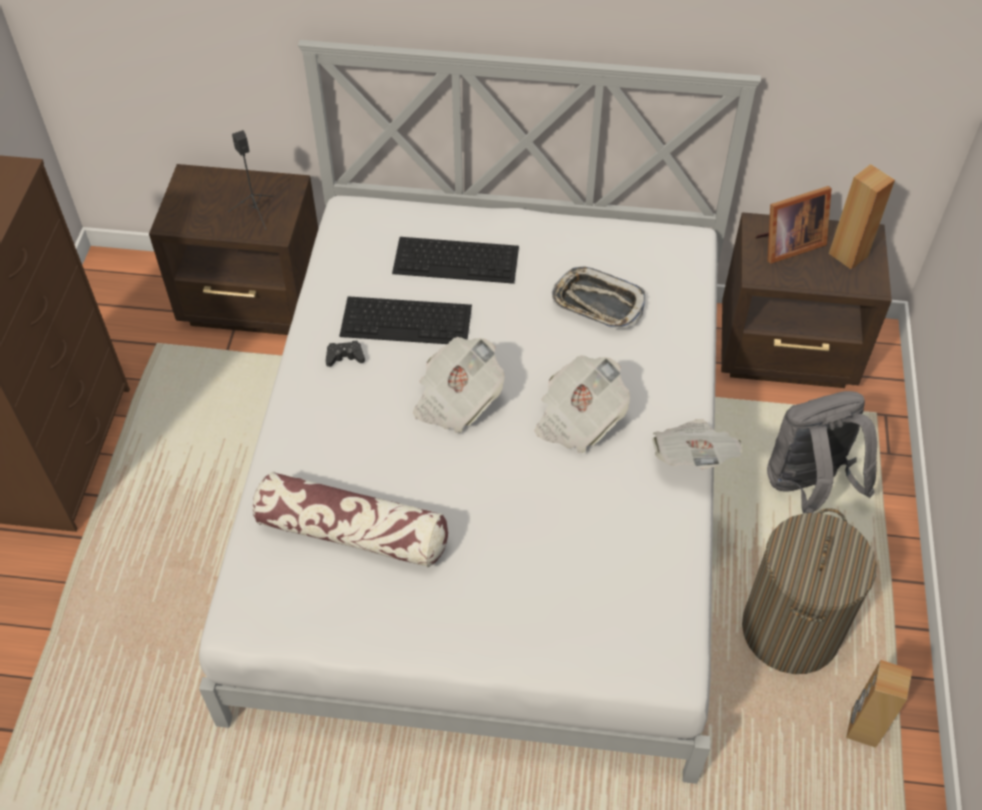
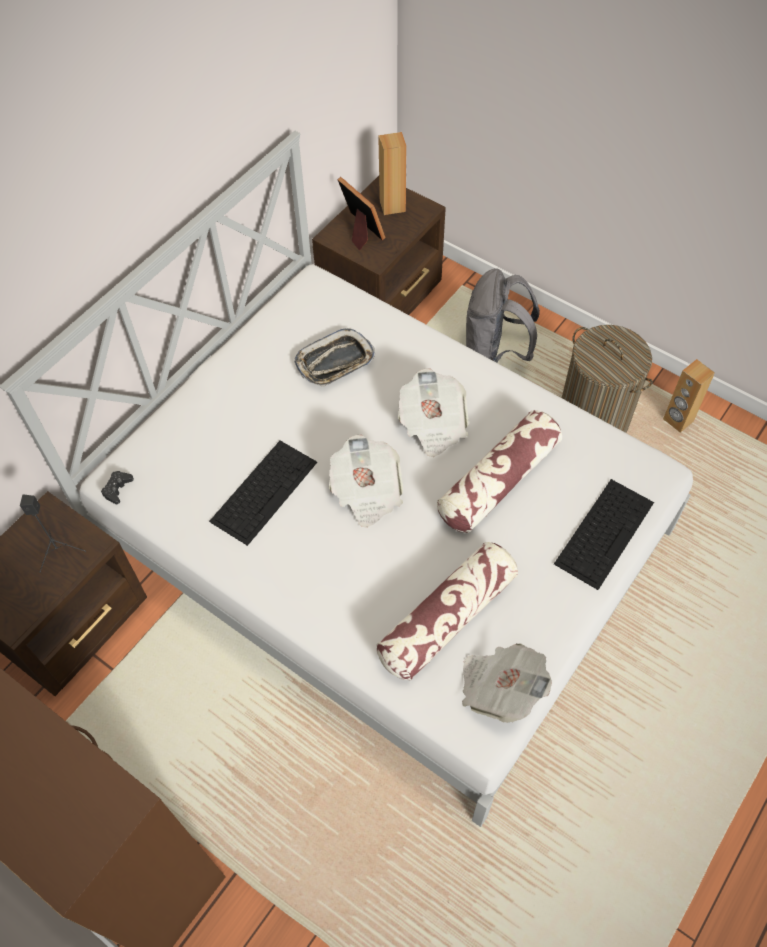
camera: 60 degrees left, 5 degrees up
(345, 357) = (271, 550): black game controller -> black game controller (117, 489)
(457, 259) = (225, 429): keyboard -> keyboard (604, 531)
(548, 509) = (498, 481): none -> pillow
(692, 457) = (504, 377): newspaper -> newspaper (500, 688)
(787, 245) = (360, 231): picture frame -> picture frame turned 45 degrees counterclockwise

